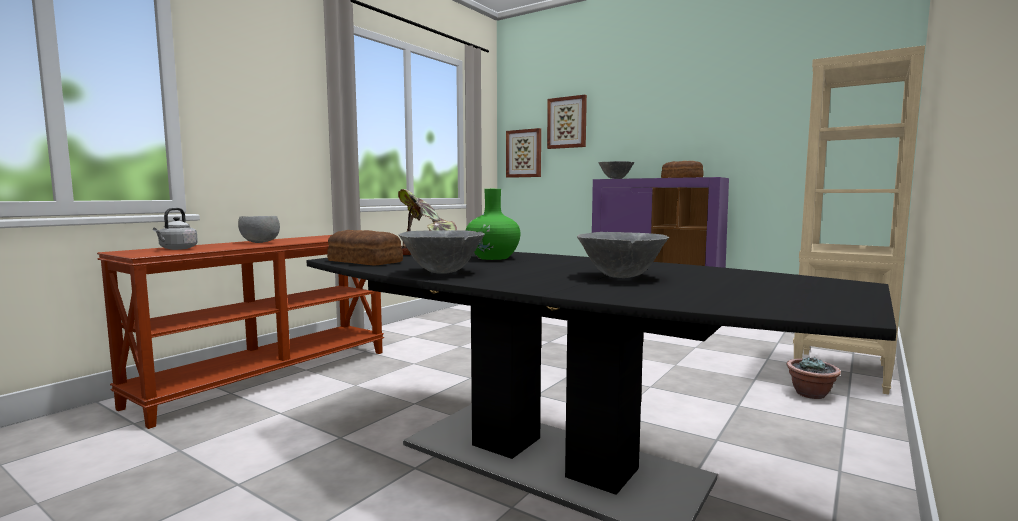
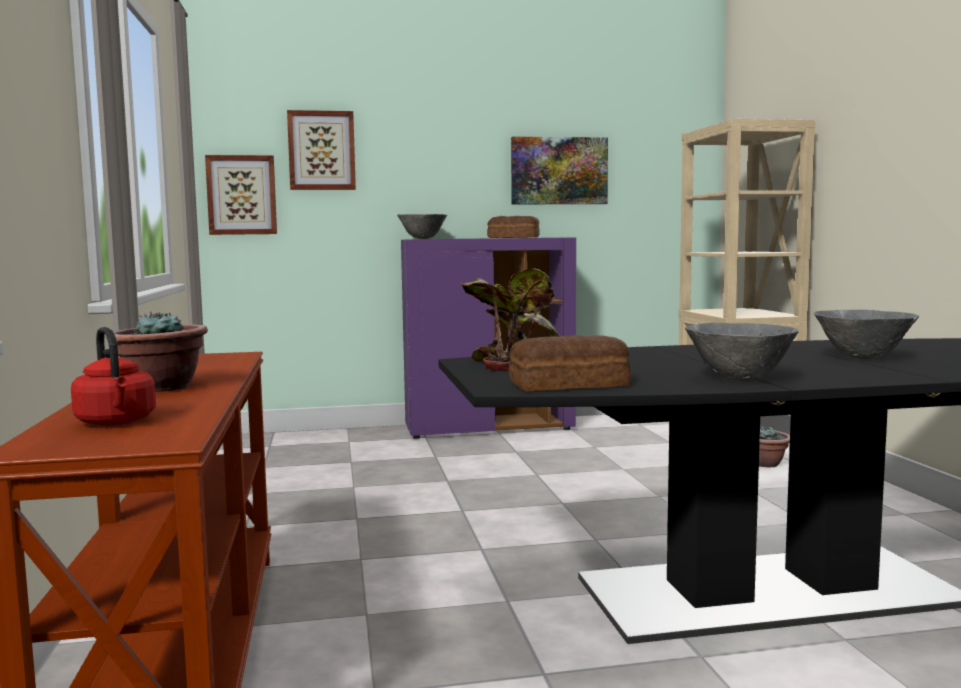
camera: 45 degrees left, 0 degrees up
(177, 249) = (116, 422): grey kettle -> red kettle
(259, 242) = (161, 388): grey bowl -> potted plant
(493, 258) = (639, 358): green vase -> none
(736, 123) = (559, 171): none -> picture

